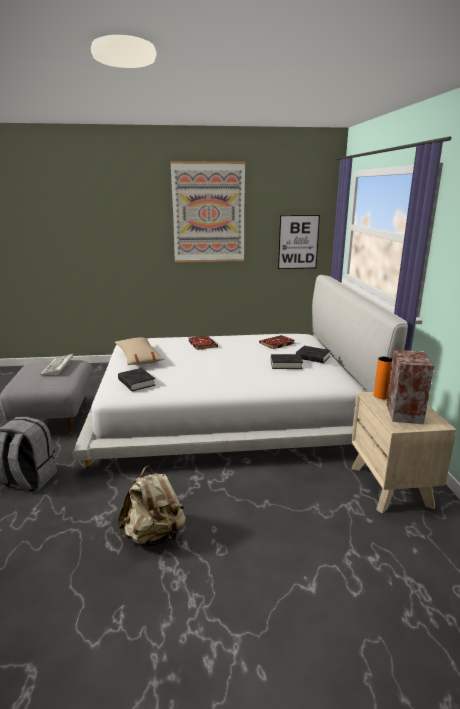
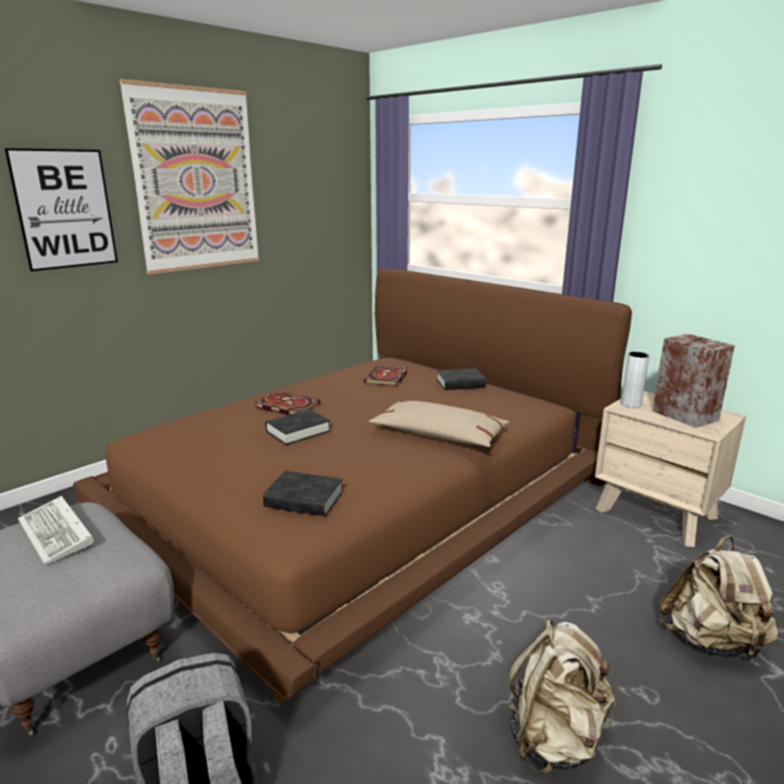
camera: 40 degrees left, 0 degrees up
(138, 358) = (223, 459): beige pillow -> beige pillow (439, 435)
(229, 409) = (363, 499): white bed -> brown bed
(286, 364) = (451, 401): black book -> black book (298, 431)
(297, 554) = (711, 642): none -> beige backpack
(298, 242) = (326, 224): picture -> picture (65, 209)
(381, 396) = (631, 404): orange vase -> grey vase

